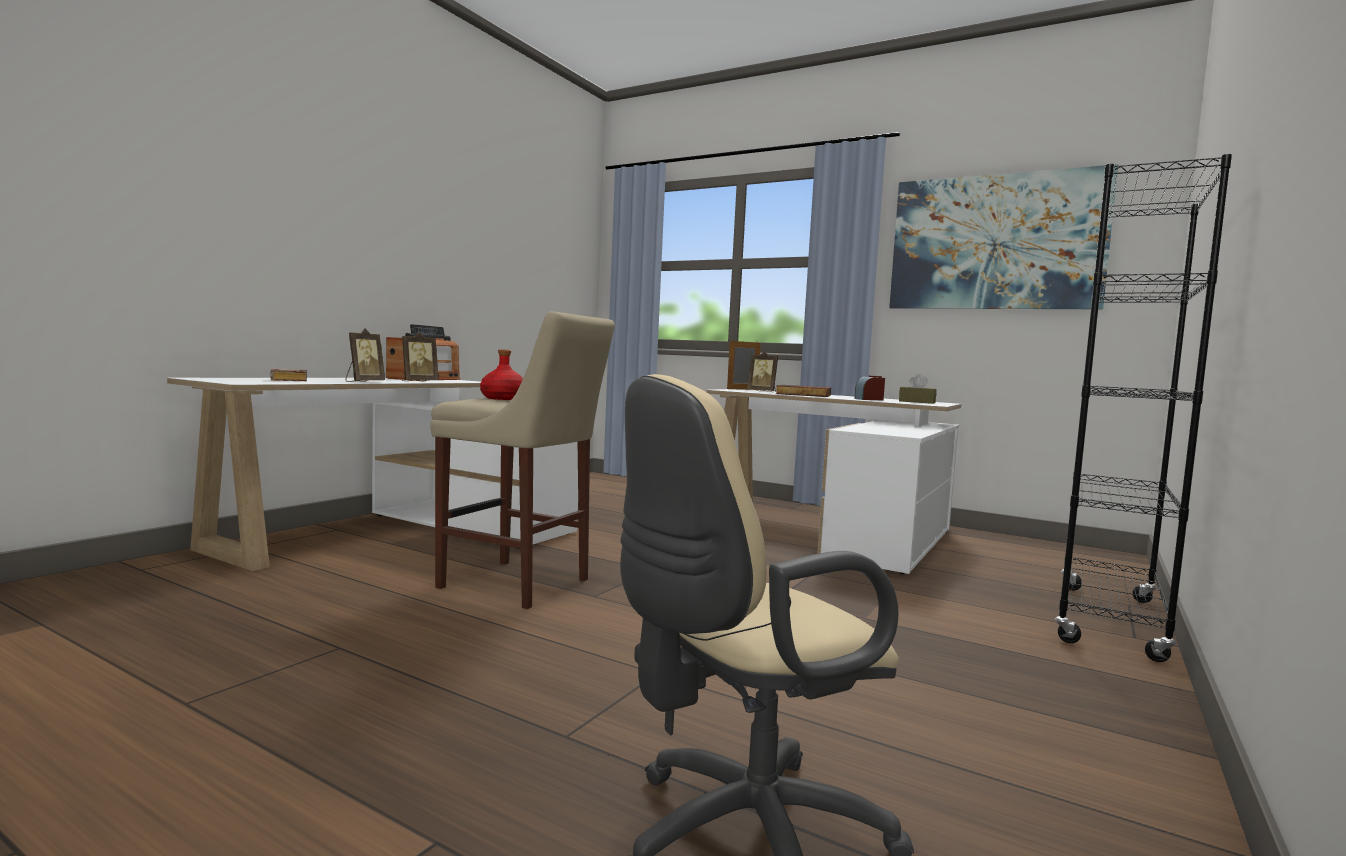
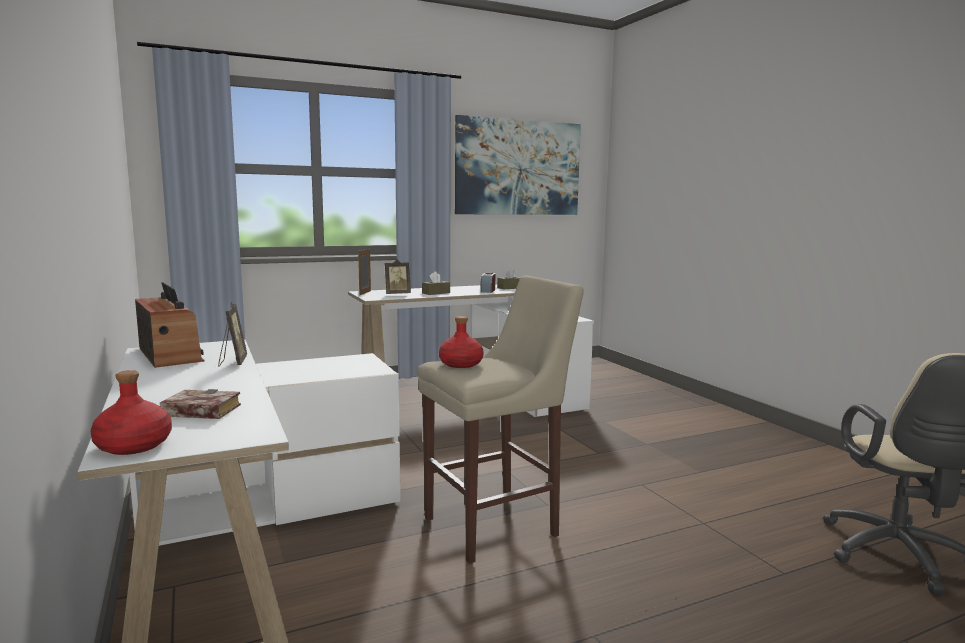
camera: 55 degrees left, 5 degrees up
(211, 378) = (132, 446): none -> red bottle
(363, 382) = (243, 383): picture frame -> none
(803, 394) = (436, 293): book -> brown tissue box
(1108, 621) = (683, 401): black bookcase -> none

